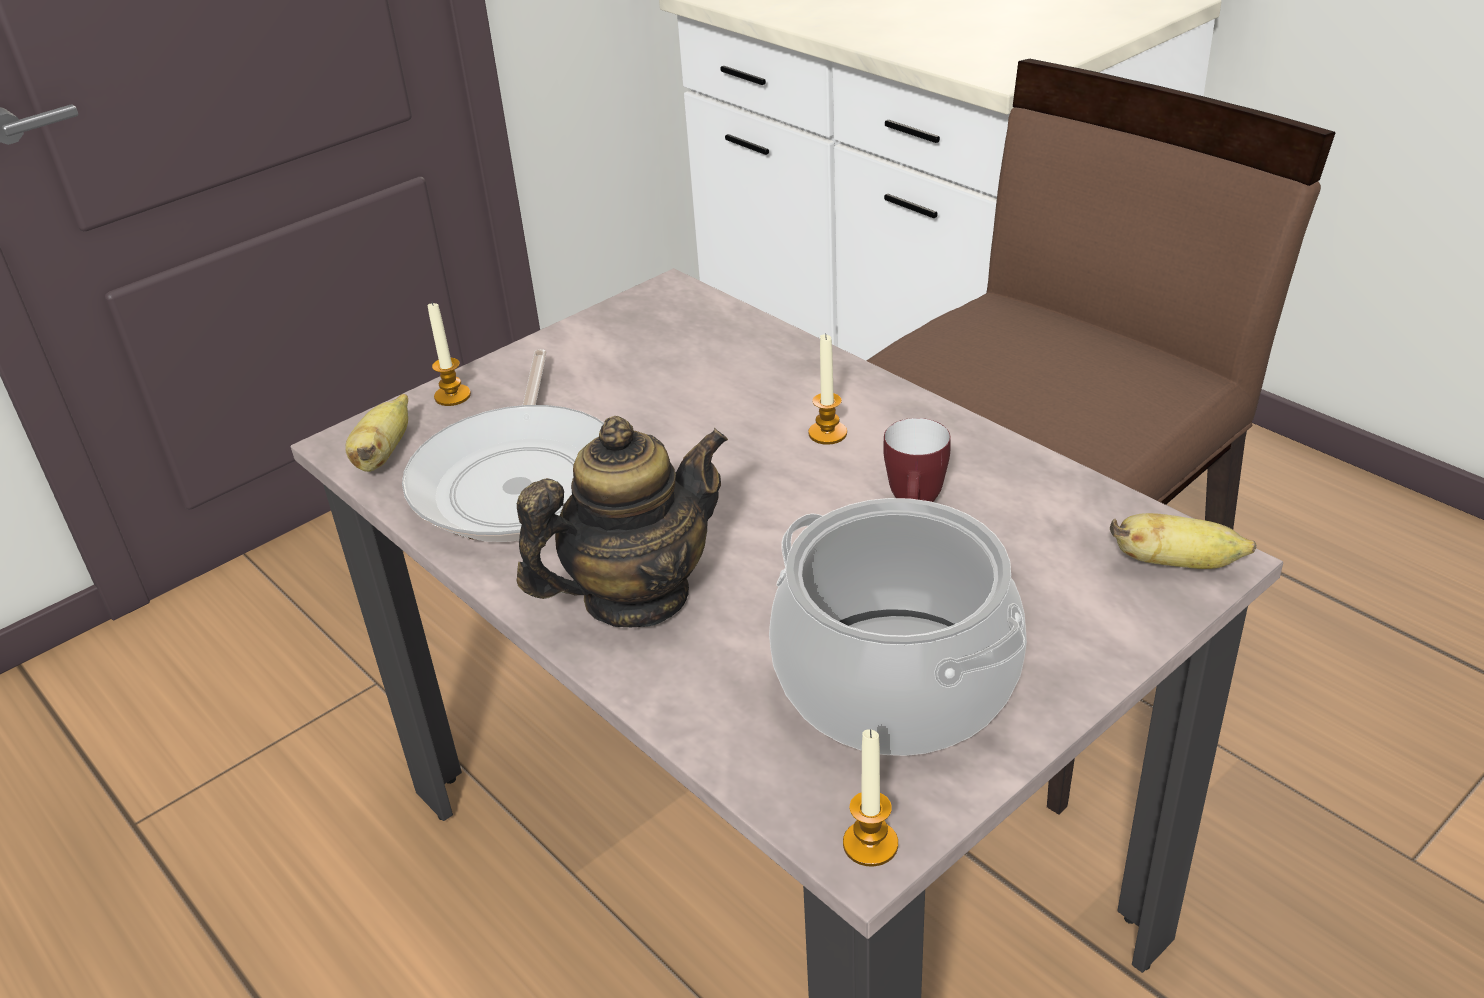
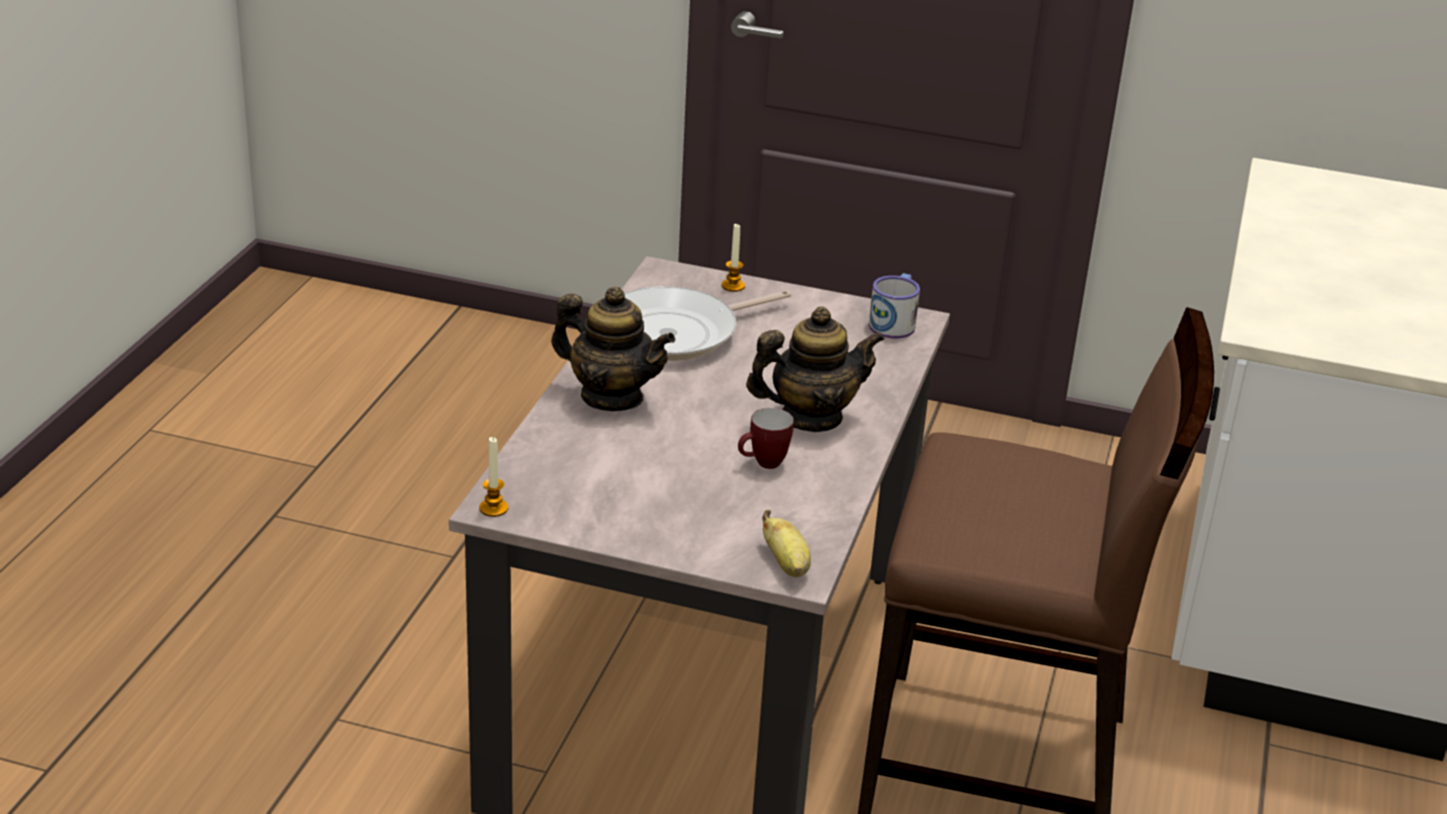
camera: 55 degrees right, 5 degrees down
(384, 455) = (661, 285): banana -> none
(661, 307) = (894, 322): none -> mug
(827, 433) = (810, 417): candle -> teapot
(894, 682) = (608, 490): cooking pot -> none

